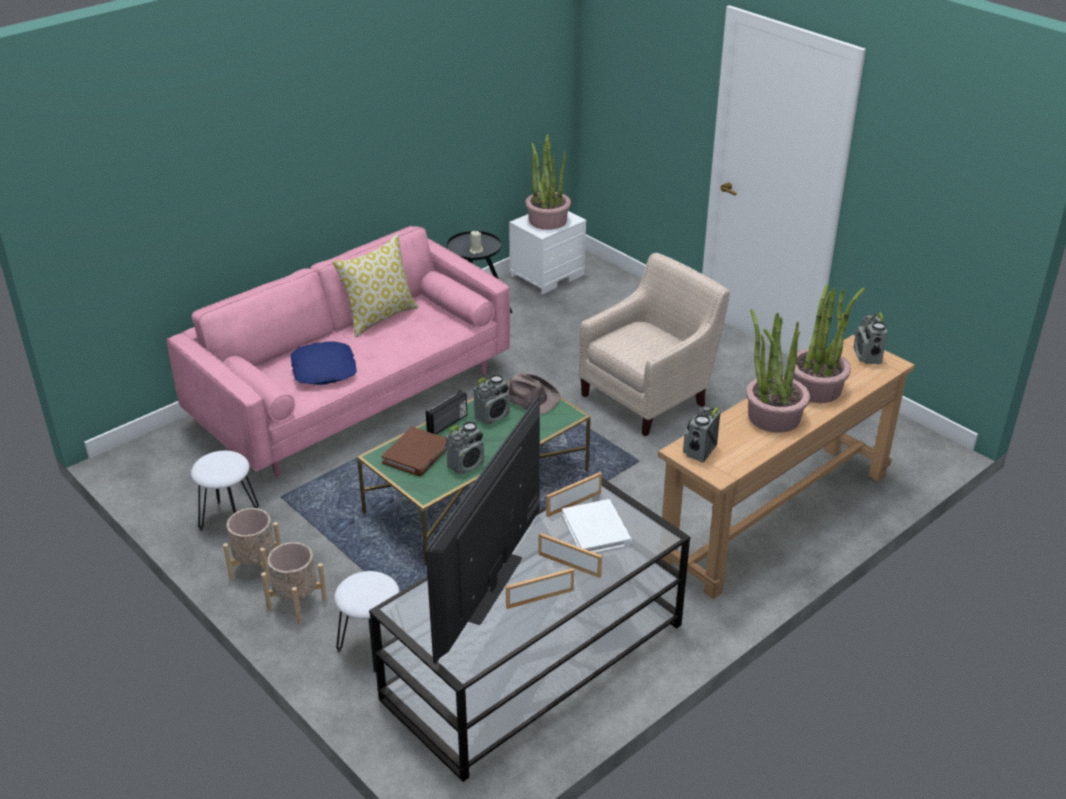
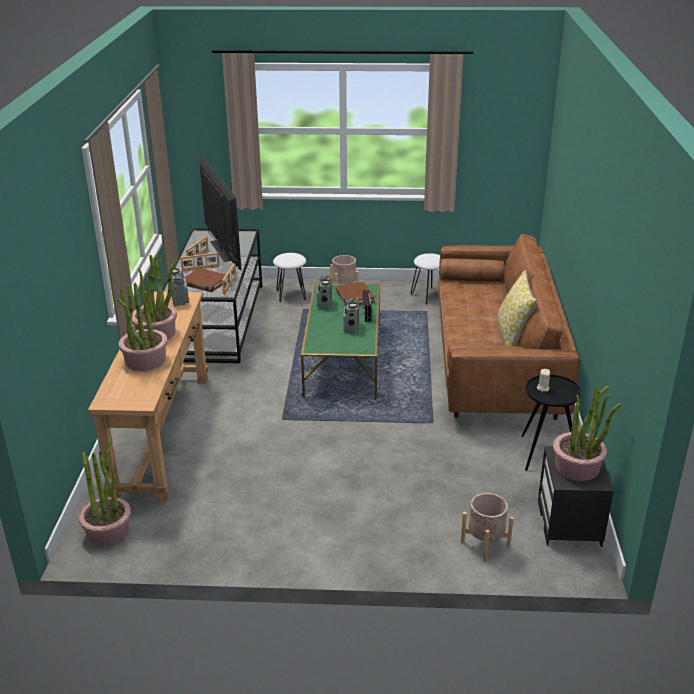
camera: 135 degrees right, 5 degrees down
(256, 567) = (383, 290): beige planter -> beige planter (485, 544)
(324, 370) = (473, 301): blue pillow -> none
(351, 396) = (495, 363): pink sofa -> brown sofa
(527, 397) = (350, 344): brown hat -> none
(547, 275) = (570, 524): white nightstand -> black nightstand
(596, 530) = (205, 282): white book -> brown book
(649, 396) = (332, 464): beige armchair -> none
(867, 356) = (128, 398): radio -> none
(903, 448) = (108, 531): none -> potted plant

